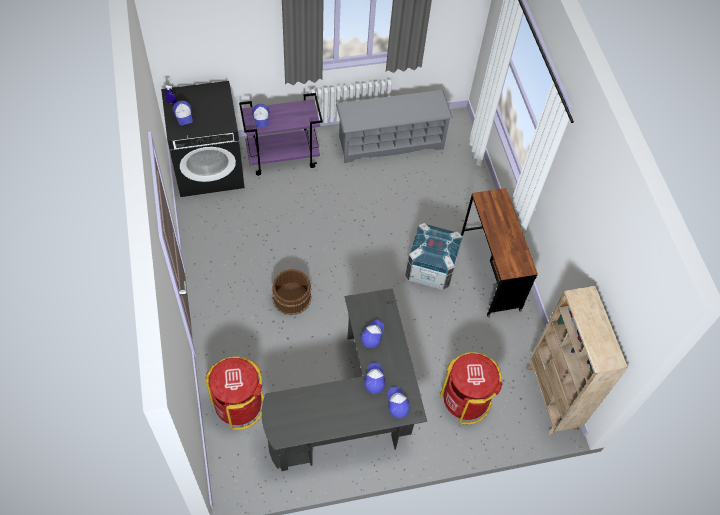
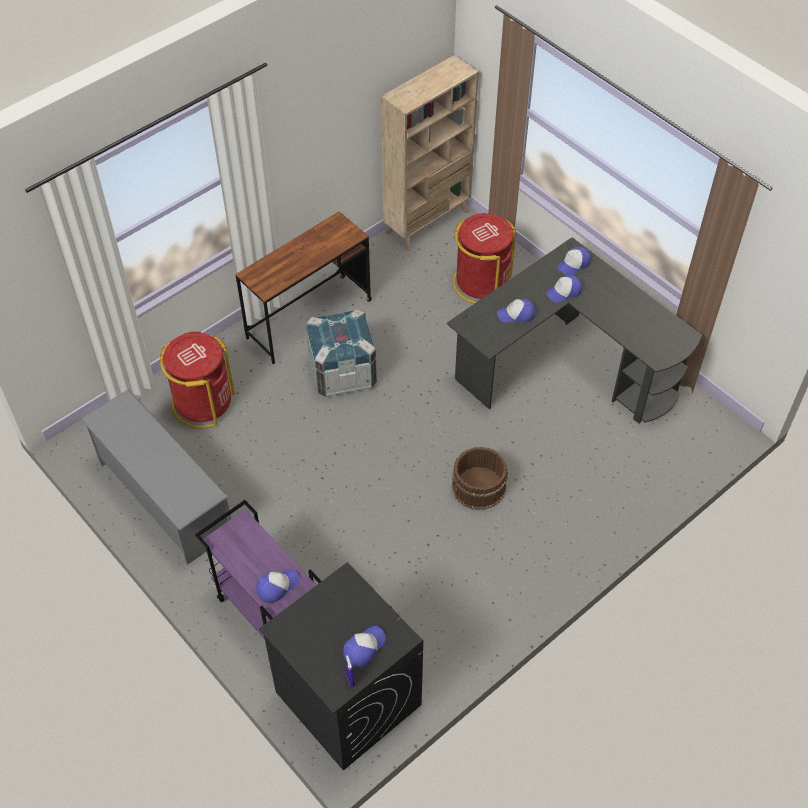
camera: 115 degrees left, 5 degrees down
(239, 404) = (643, 467): red trash can -> red trash can (202, 403)

